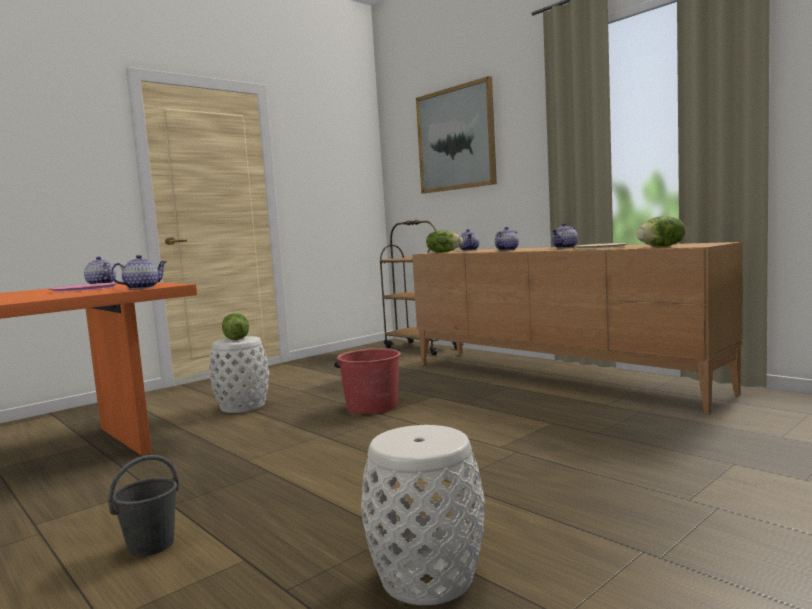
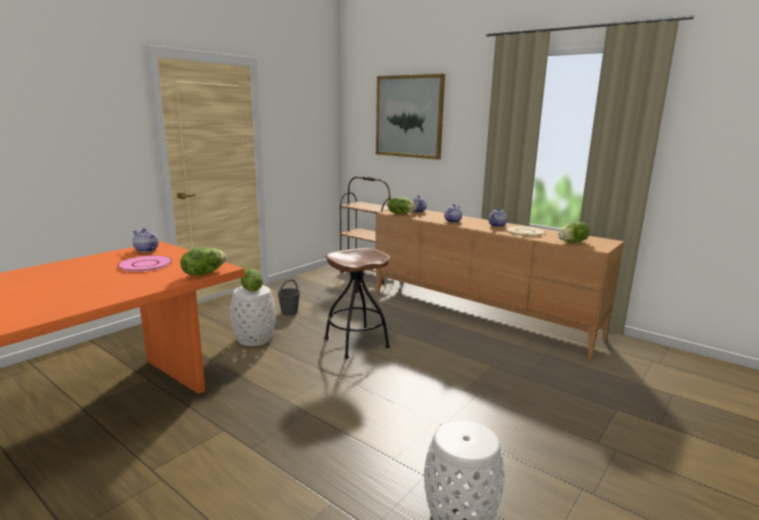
camera: 10 degrees left, 10 degrees up
(142, 288) = (203, 273): teapot -> lettuce
(152, 545) = (256, 489): grey bucket -> grey bucket (289, 312)
(372, 406) = (356, 342): red bucket -> brown stool

